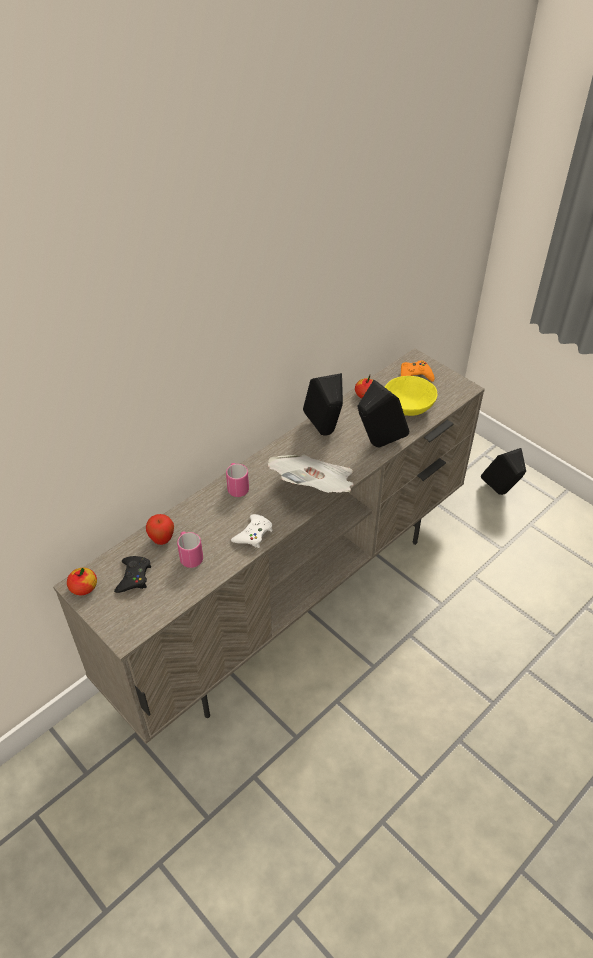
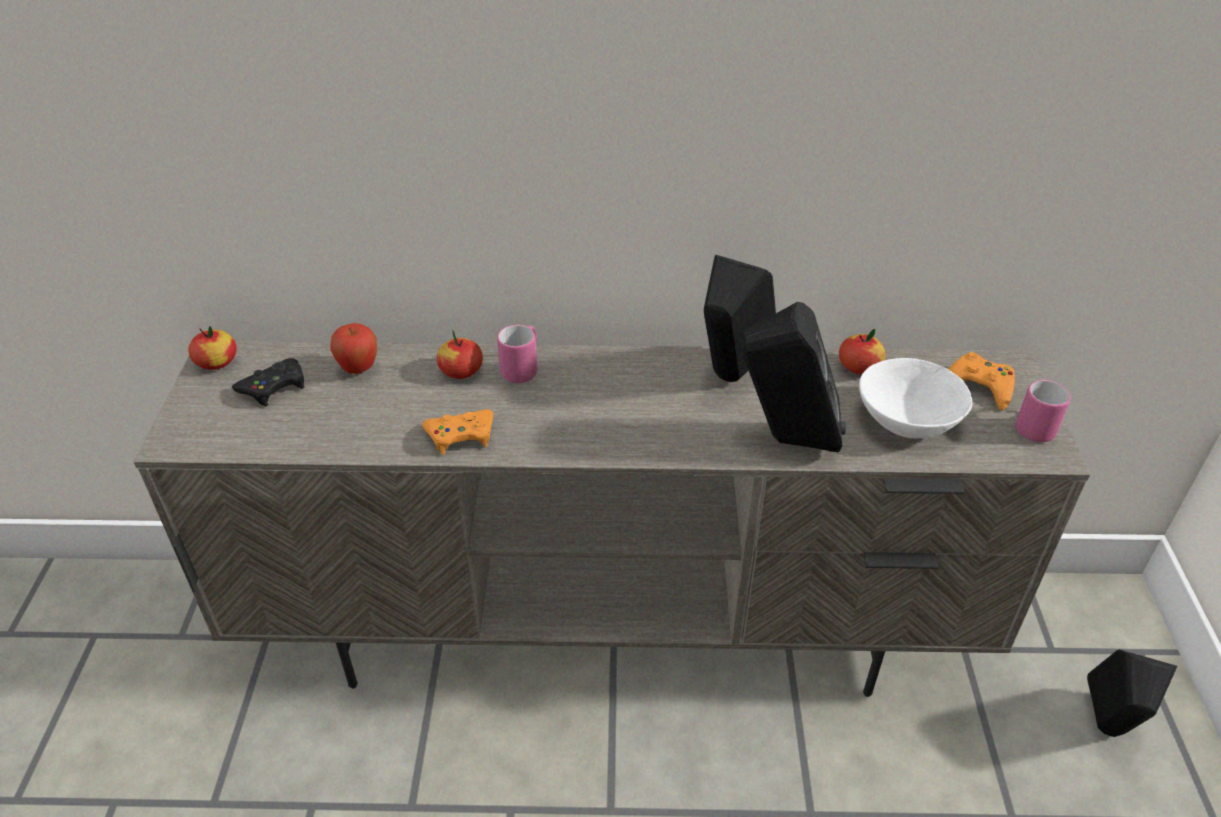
camera: 45 degrees right, 5 degrees down
(190, 556) = (358, 408): pink mug -> pink mug (1034, 426)
(211, 507) = (461, 371): none -> apple
(253, 534) = (461, 435): white game controller -> orange game controller
(315, 488) = (615, 435): newspaper -> none
(408, 407) = (907, 421): yellow bowl -> white bowl

